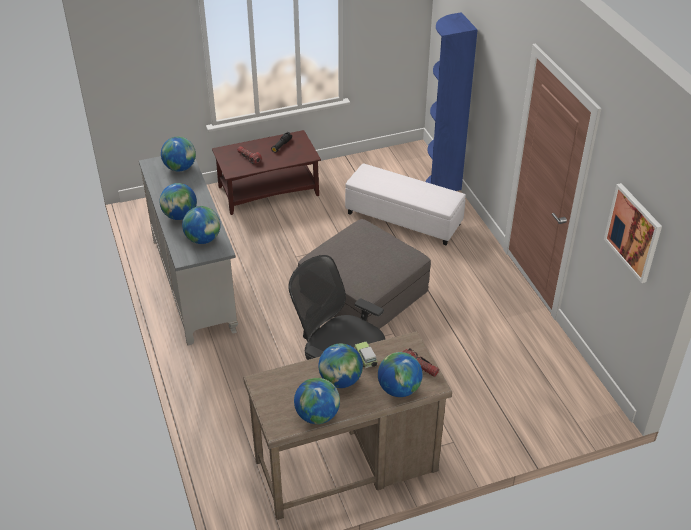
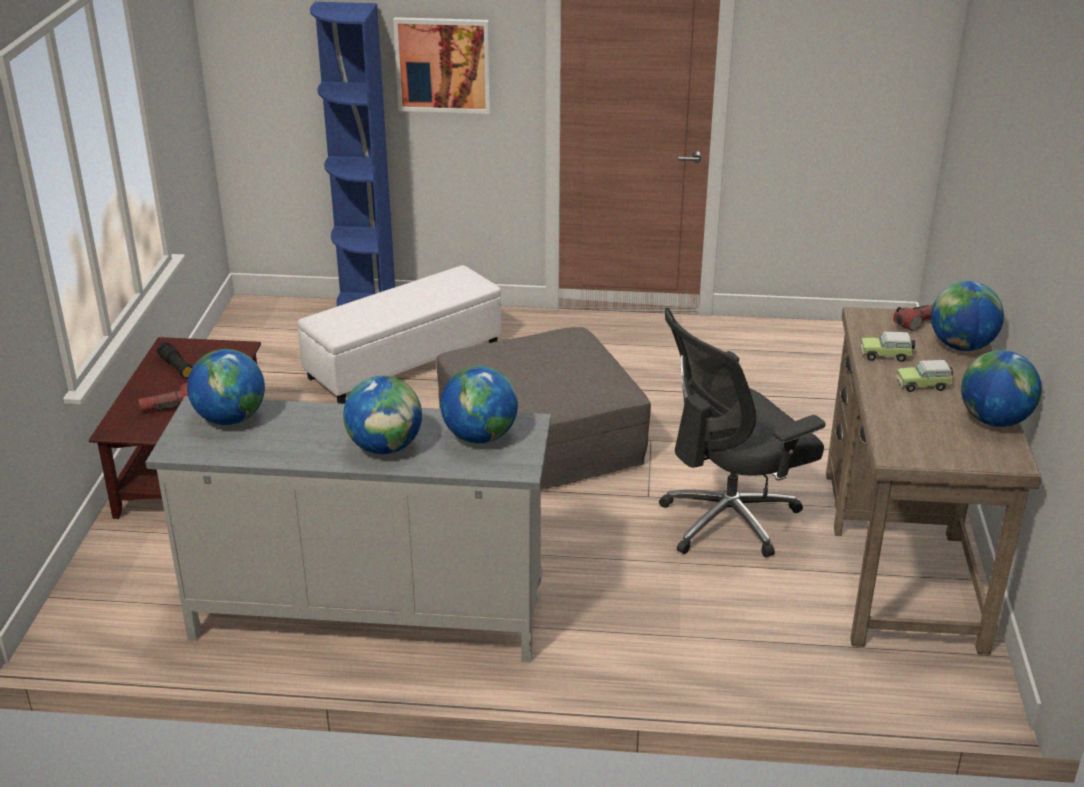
camera: 65 degrees left, 10 degrees down
(340, 380) = (924, 385): globe -> toy car
(633, 232) = (858, 69): picture -> picture (443, 65)

